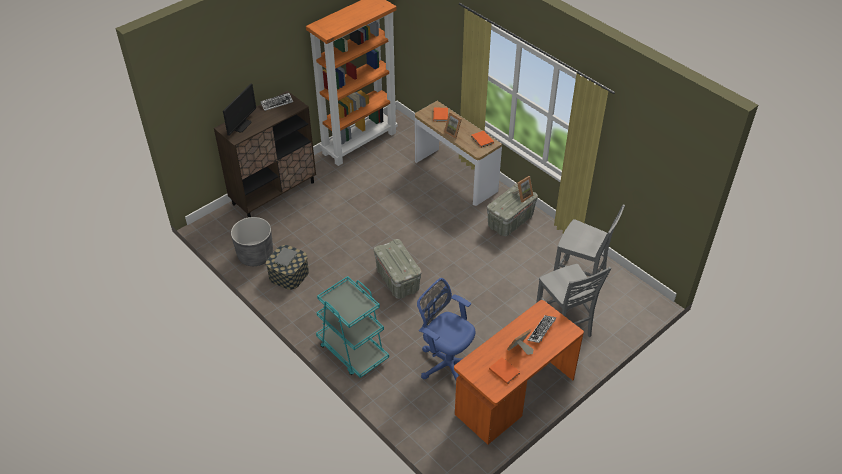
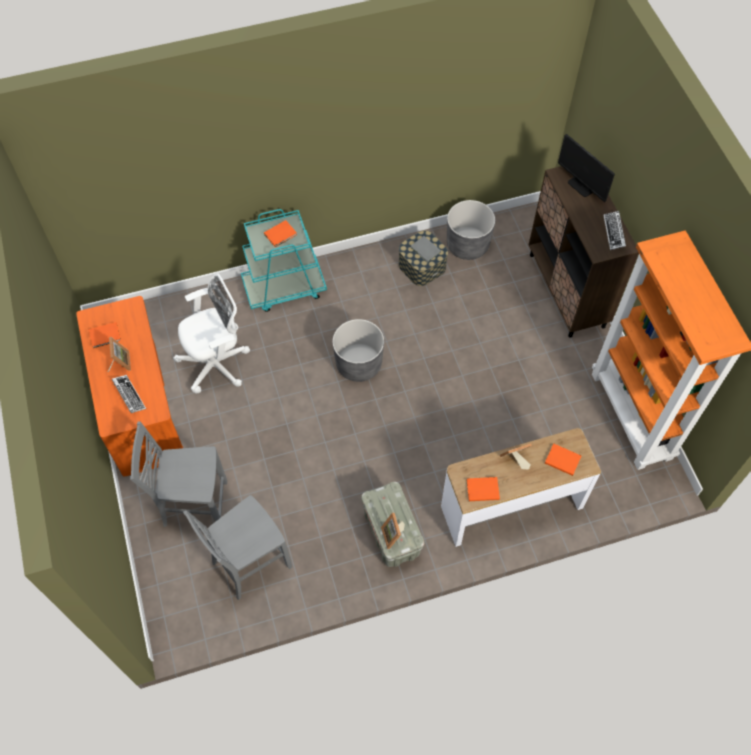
camera: 115 degrees right, 15 degrees up
(345, 300) = (281, 234): none -> orange book
(397, 280) = (359, 364): grey storage box -> grey planter
(447, 364) = (217, 363): blue office chair -> white office chair

